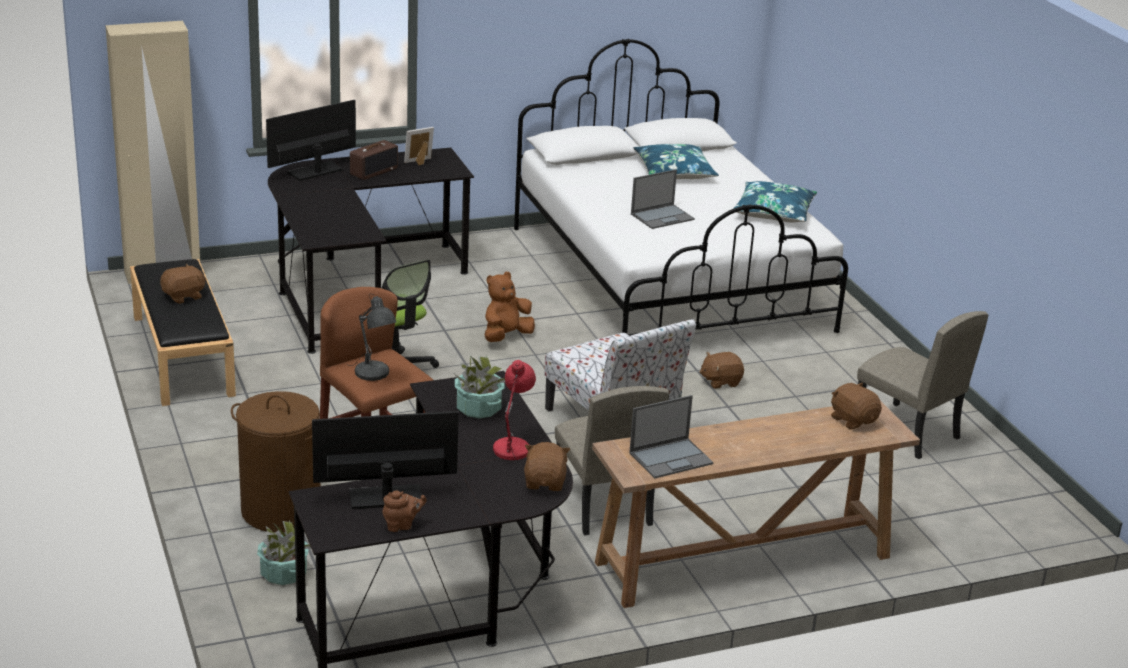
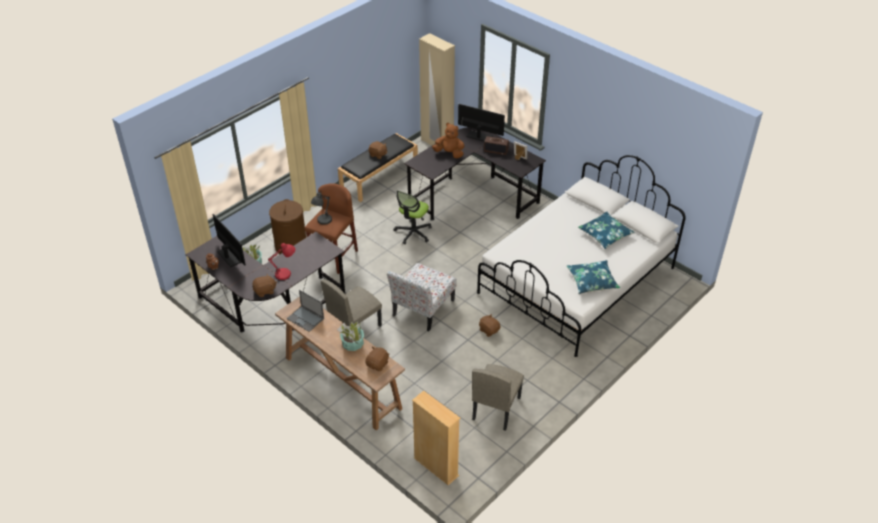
camera: 65 degrees right, 15 degrees up
(478, 408) = (309, 255): potted plant -> potted plant (352, 344)
(506, 336) = (470, 251): brown plush toy -> brown plush toy (449, 153)
(663, 217) = (547, 247): laptop -> none
(1007, 523) = (436, 467): none -> beige bookcase

